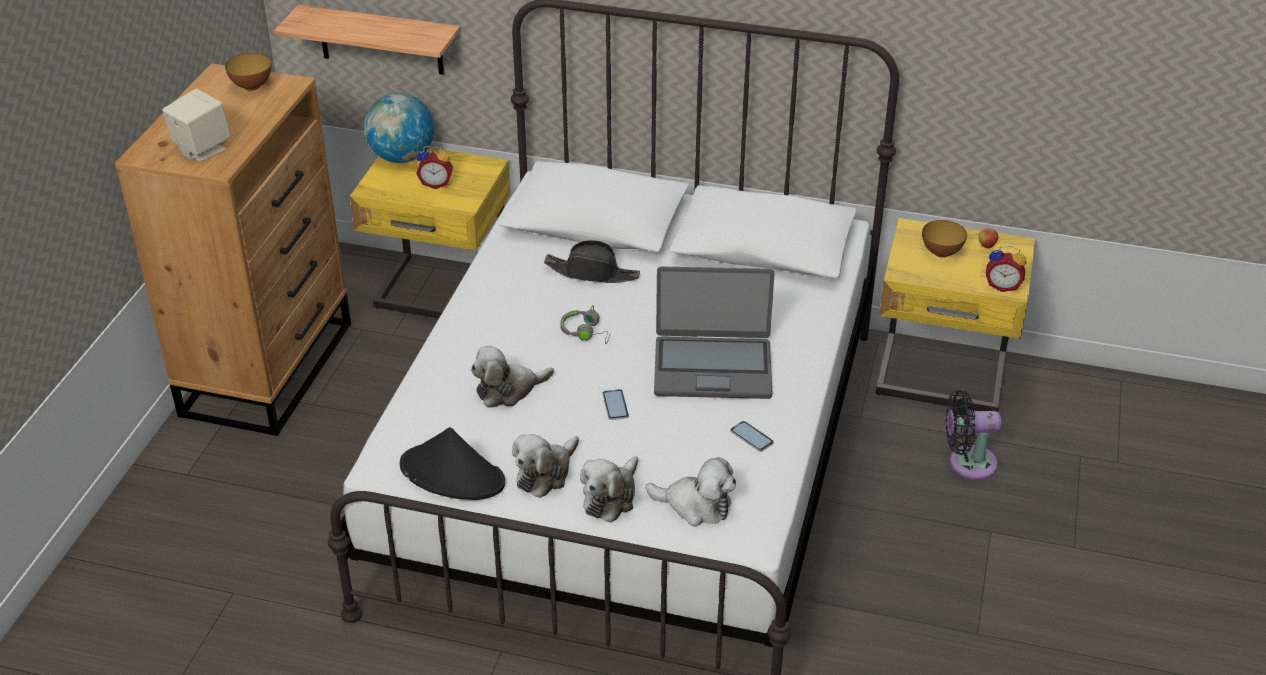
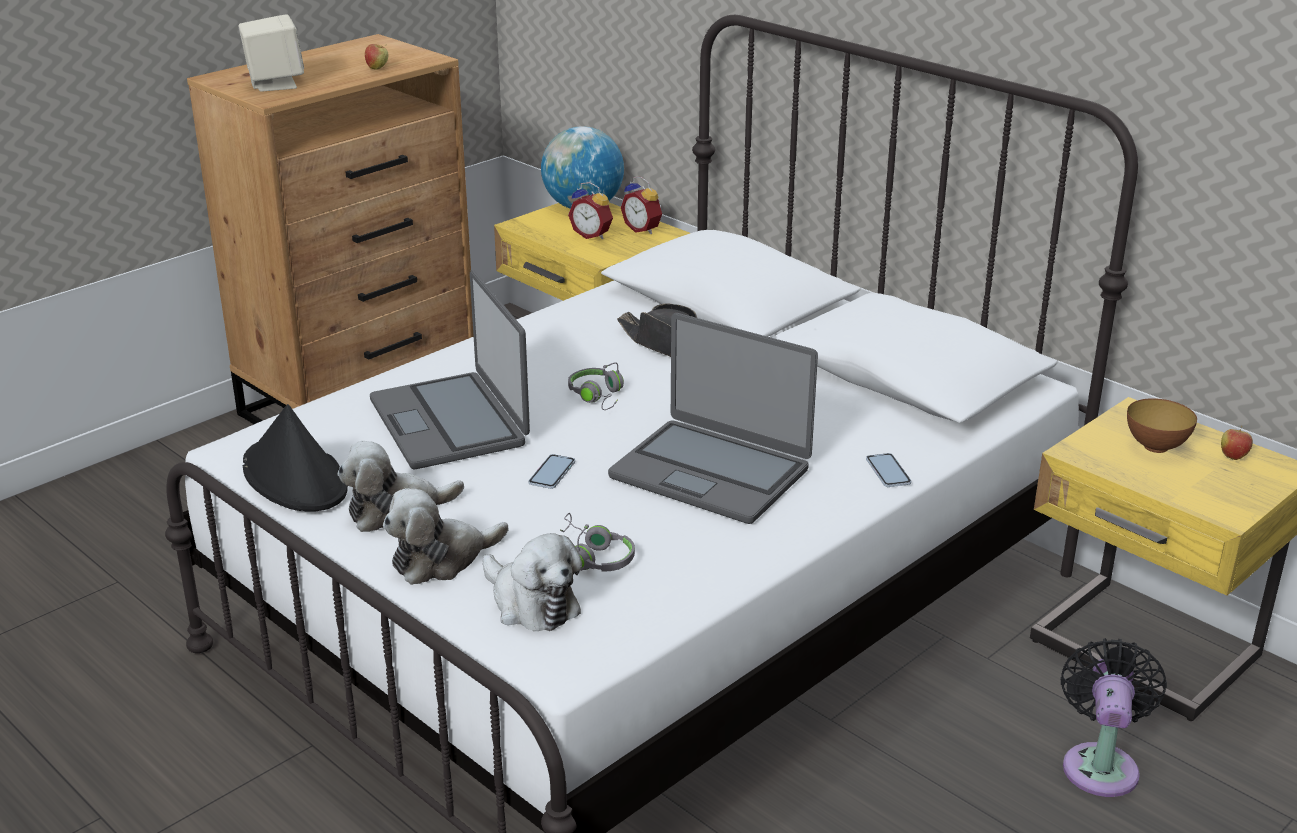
camera: 30 degrees right, 10 degrees down
(252, 86) = (389, 54): bowl -> none
(264, 107) = (377, 68): none -> apple
(381, 40) = (589, 64): shelf -> none
(508, 390) = (450, 422): plush toy -> laptop
(700, 457) = (594, 556): none -> grey headphones
(751, 437) = (682, 556): phone -> phone (888, 471)
(967, 463) = (1100, 764): black fan -> black fan turned 75 degrees clockwise
(1002, 285) = (1217, 505): alarm clock -> alarm clock (643, 229)

